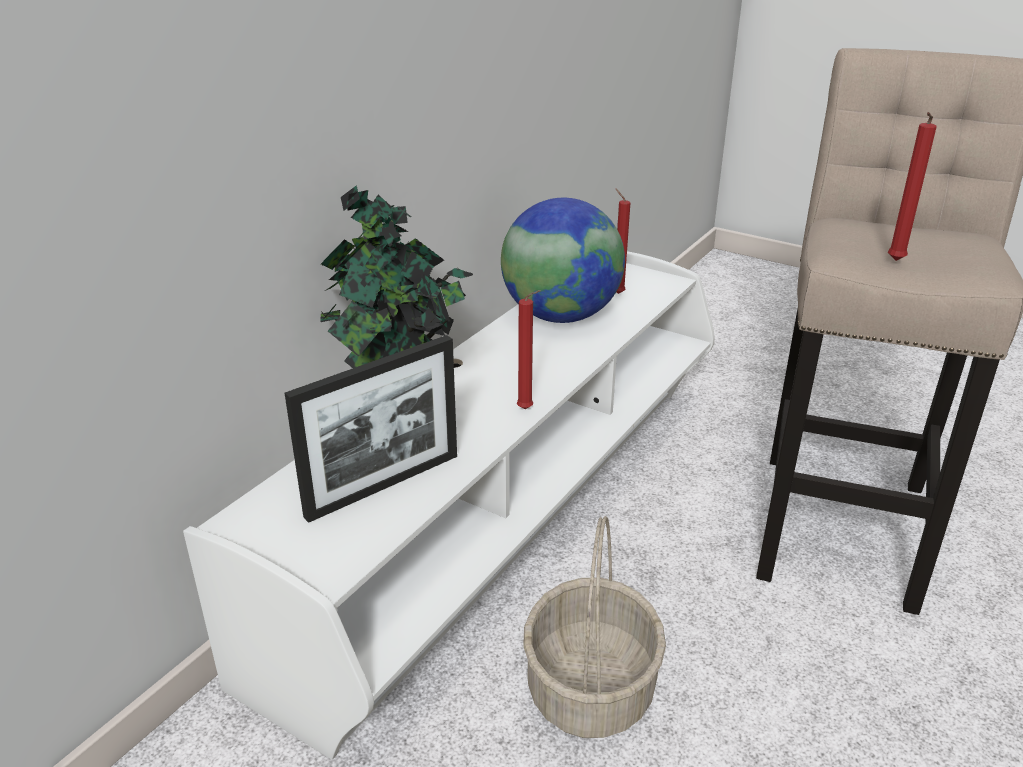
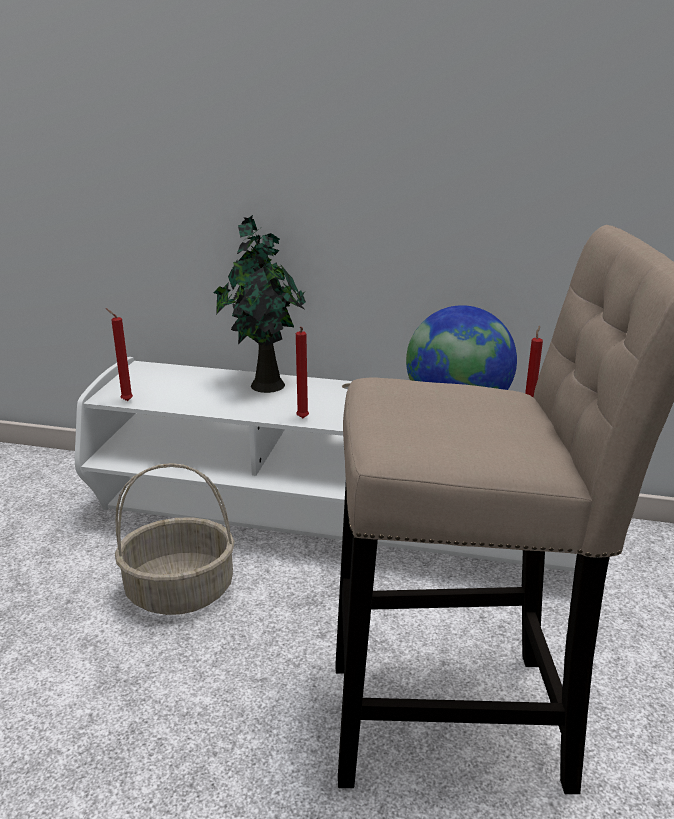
camera: 70 degrees right, 5 degrees down
(383, 485) = (191, 393): picture frame -> none
(894, 261) = (388, 407): red candle -> red candle (125, 400)

